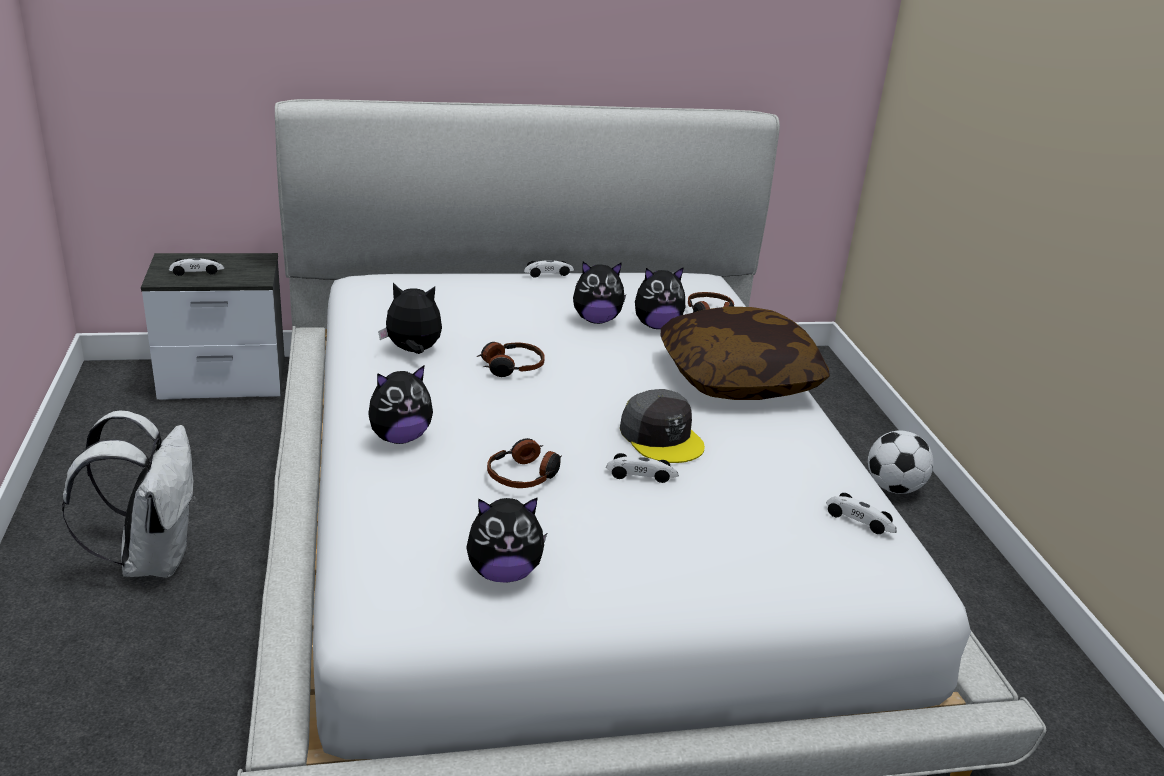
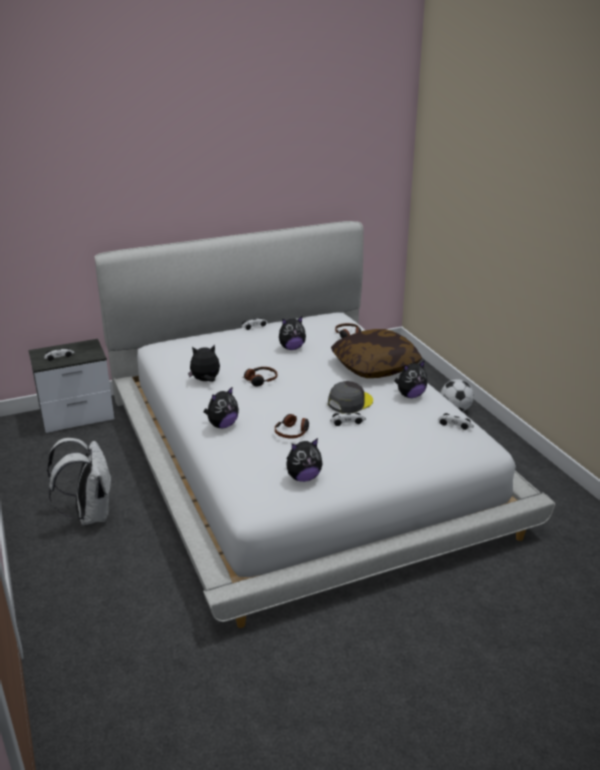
camera: 10 degrees left, 0 degrees up
(656, 325) = (323, 346): plush toy -> plush toy (410, 395)
(661, 437) = (350, 402): grey cap -> grey cap turned 90 degrees counterclockwise

